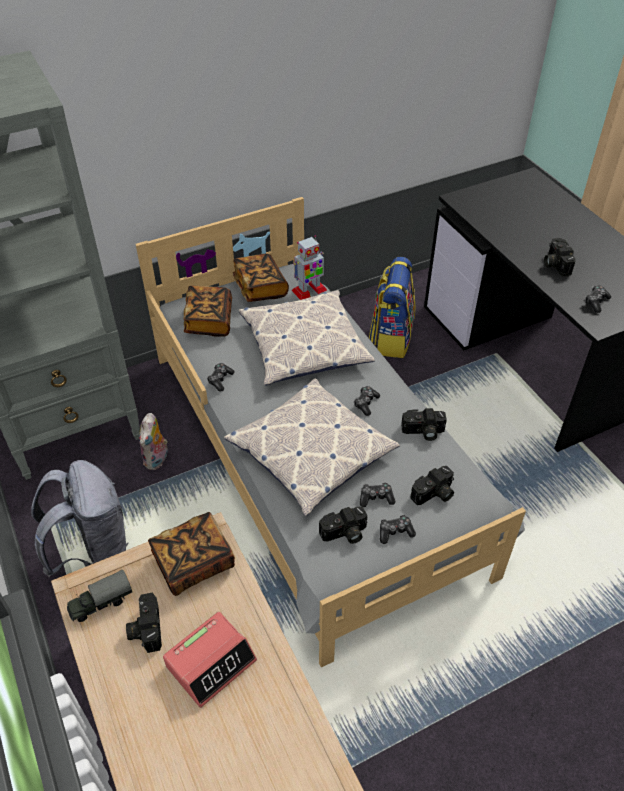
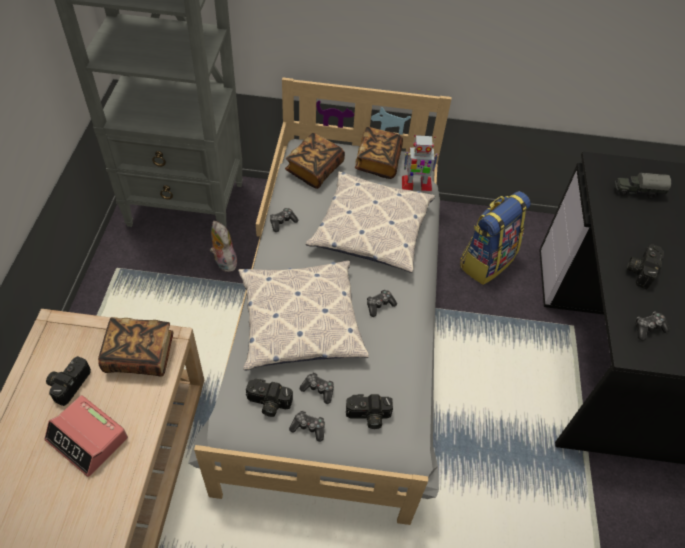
camera: 30 degrees right, 5 degrees up
(94, 552) = (128, 306): grey backpack -> none
(101, 603) = (56, 345): toy truck -> toy truck (637, 191)
(157, 460) = (223, 261): plush toy -> plush toy turned 105 degrees clockwise
(211, 662) = (88, 439): alarm clock -> alarm clock turned 45 degrees clockwise
(423, 432) = (406, 357): camera -> none

